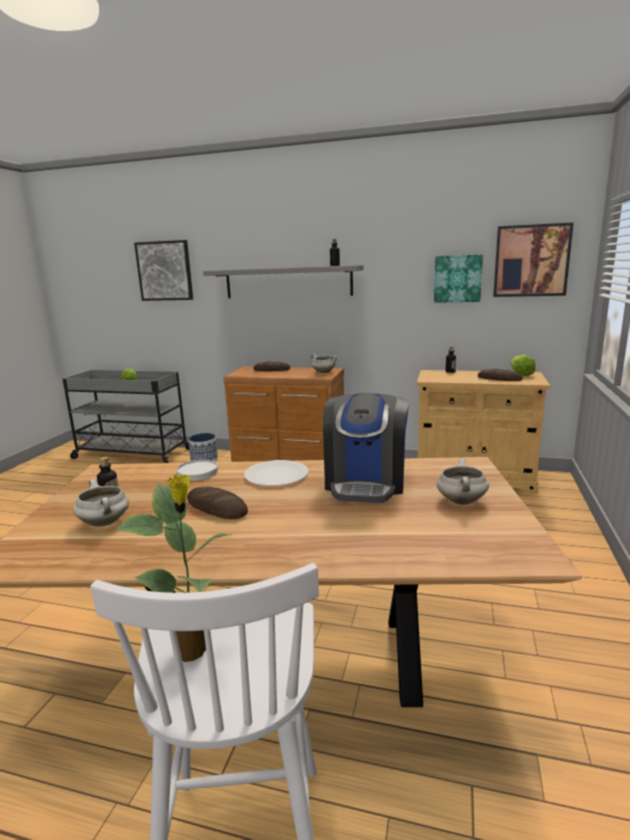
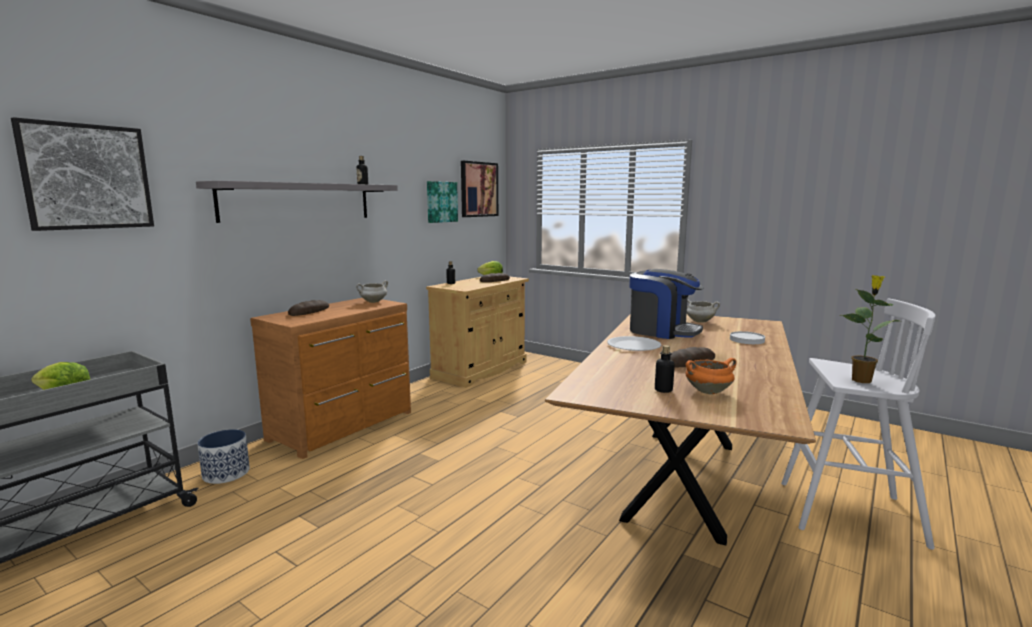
camera: 70 degrees left, 5 degrees down
(105, 523) = (708, 391): white cooking pot -> orange cooking pot
(198, 472) = (610, 363): white plate -> white plate (746, 340)

